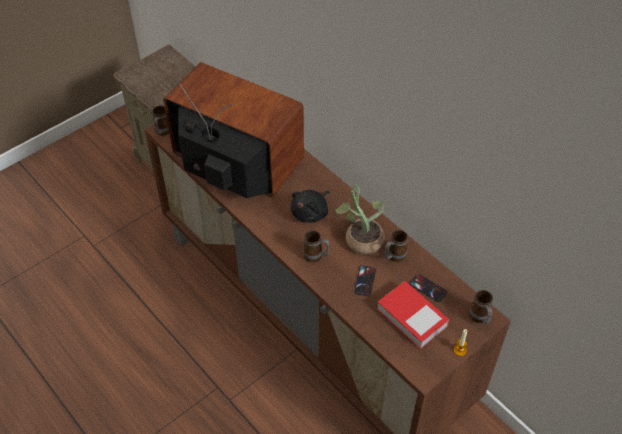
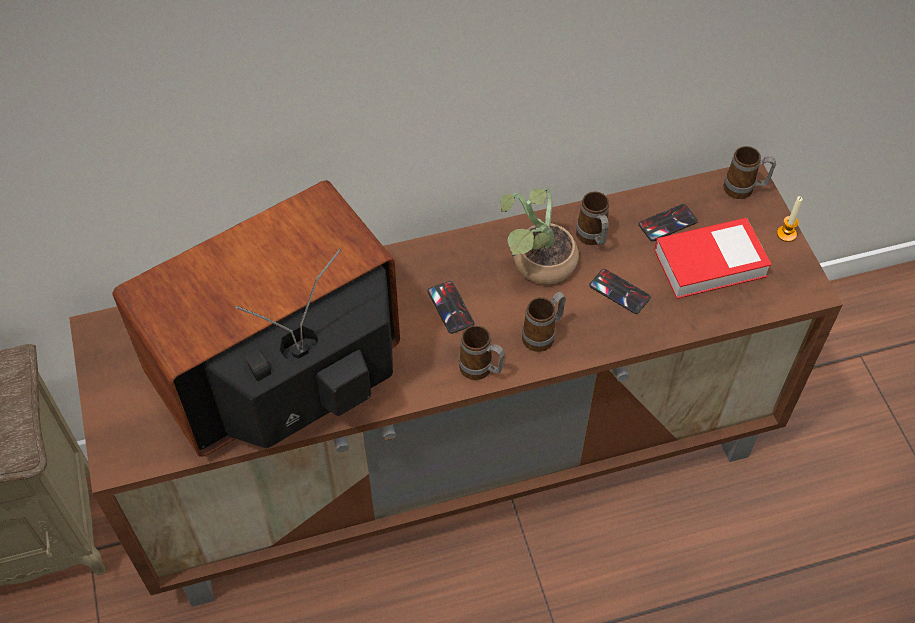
camera: 65 degrees left, 5 degrees up
(162, 133) = (122, 464): mug -> mug (481, 370)
(311, 213) = (450, 307): black plush toy -> phone

